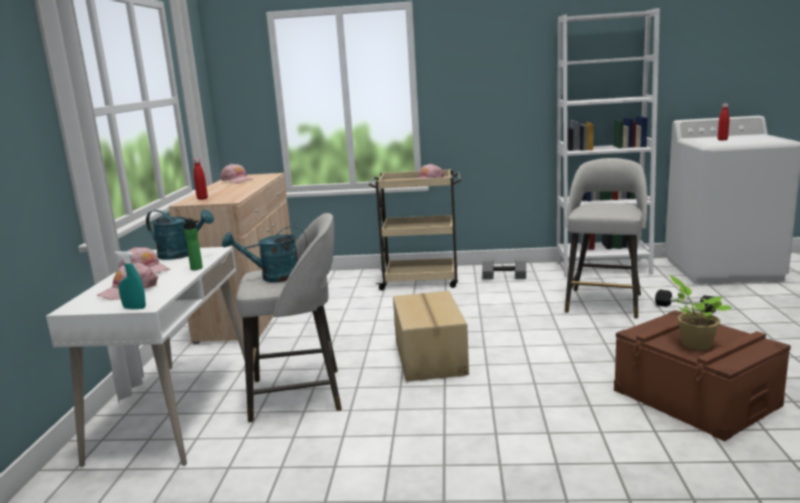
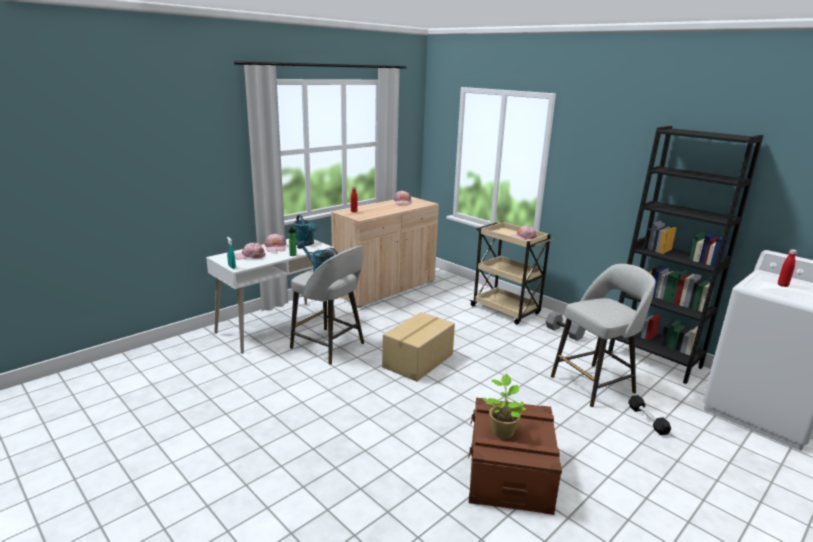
camera: 40 degrees right, 5 degrees up
(602, 268) = (654, 359): white bookcase -> black bookcase

